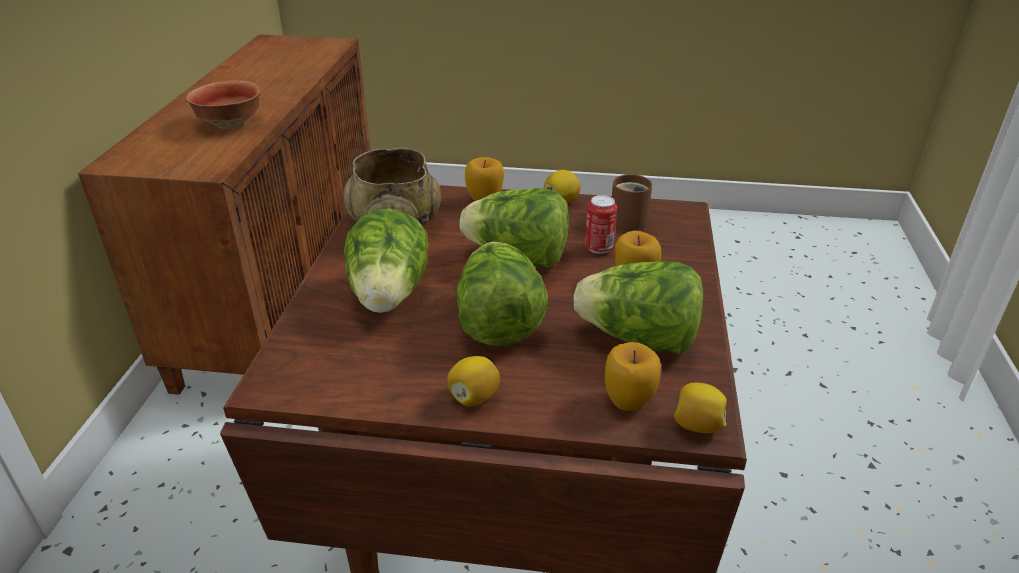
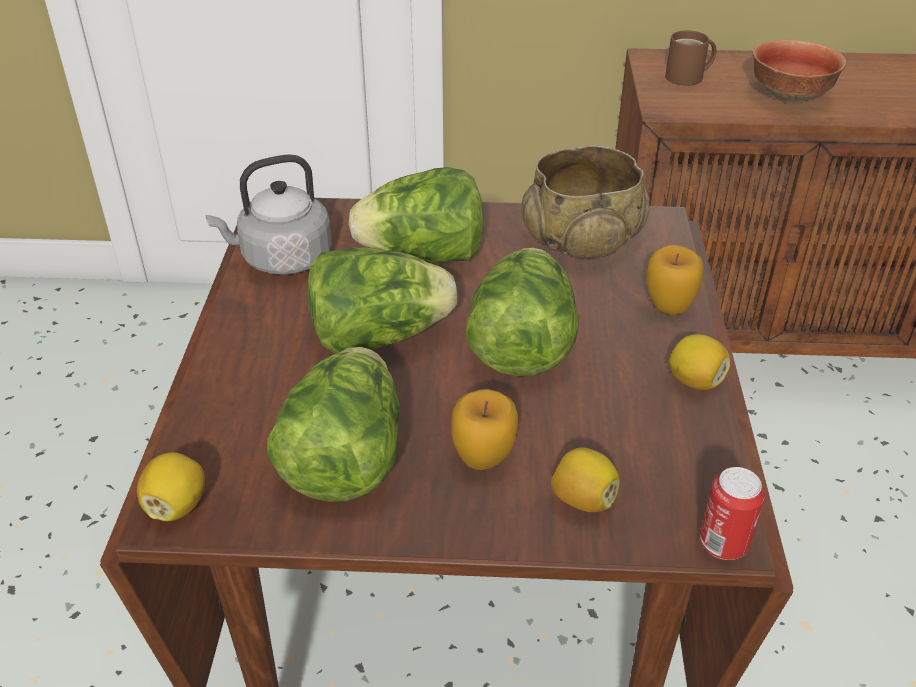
camera: 85 degrees right, 5 degrees up
(364, 380) = (282, 259): none -> grey kettle
(474, 397) = (248, 329): lemon -> lemon (583, 499)
(599, 248) = (567, 423): can -> can (723, 544)
(628, 218) = (668, 458): brown mug -> brown mug (688, 77)
(628, 401) = (227, 446): apple -> none

